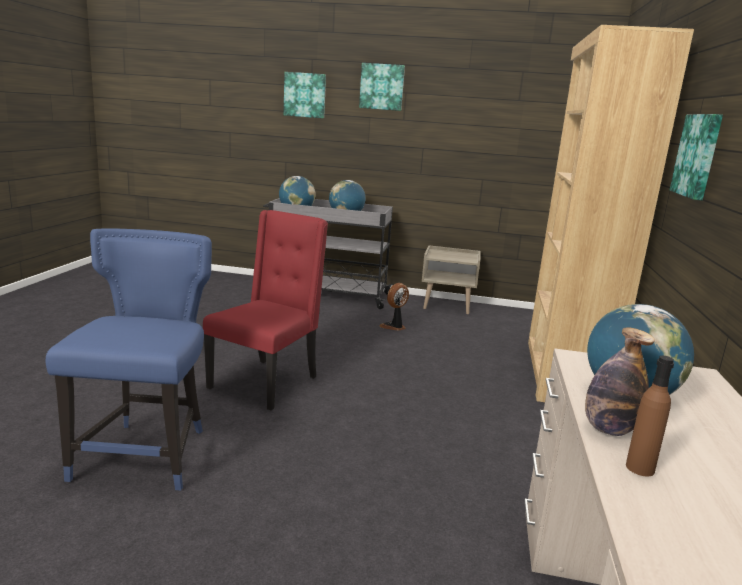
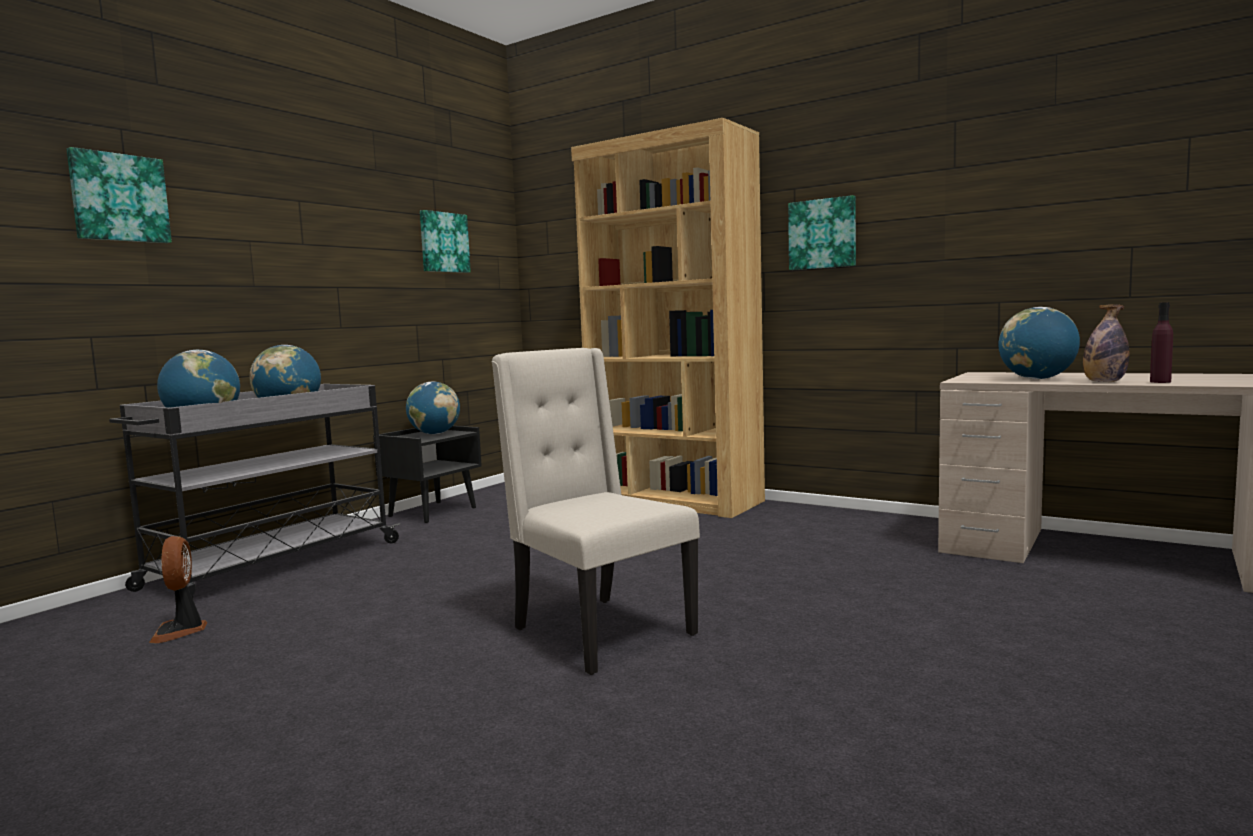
camera: 65 degrees left, 10 degrees down
(146, 454) = (805, 730): blue chair -> none
(266, 382) = (598, 632): red chair -> beige chair
(382, 87) = (263, 189): picture -> picture (443, 242)
(394, 327) = (472, 543): fan -> fan (180, 631)
(447, 305) = (432, 512): beige nightstand -> black nightstand
(459, 256) = (434, 434): none -> globe
(640, 468) = (1160, 382): brown bottle -> purple bottle

